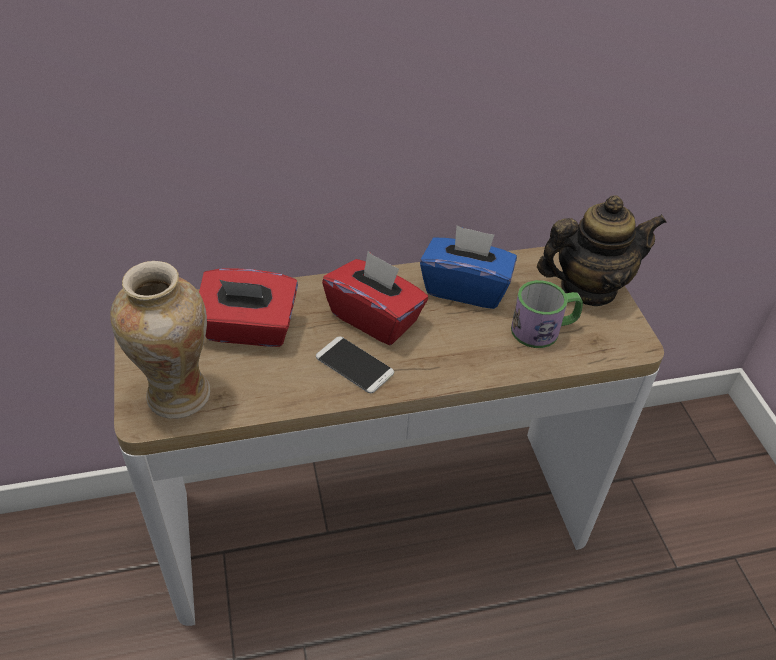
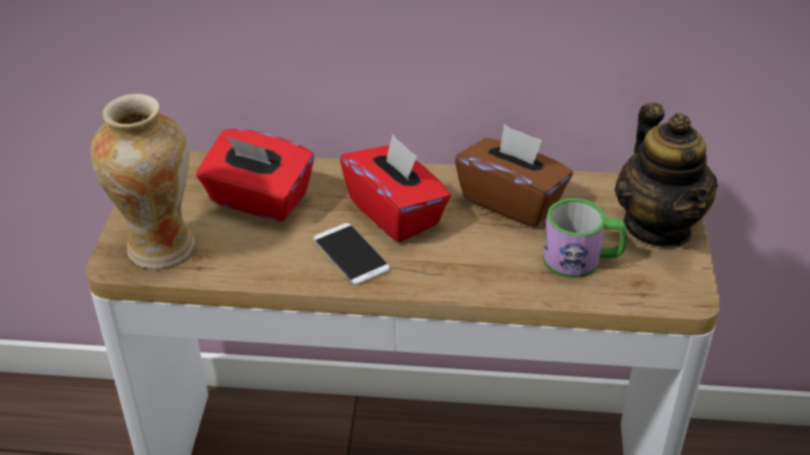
camera: 20 degrees right, 5 degrees down
(465, 288) = (511, 201): blue tissue box -> brown tissue box
(588, 288) = (658, 226): teapot -> teapot turned 75 degrees clockwise

